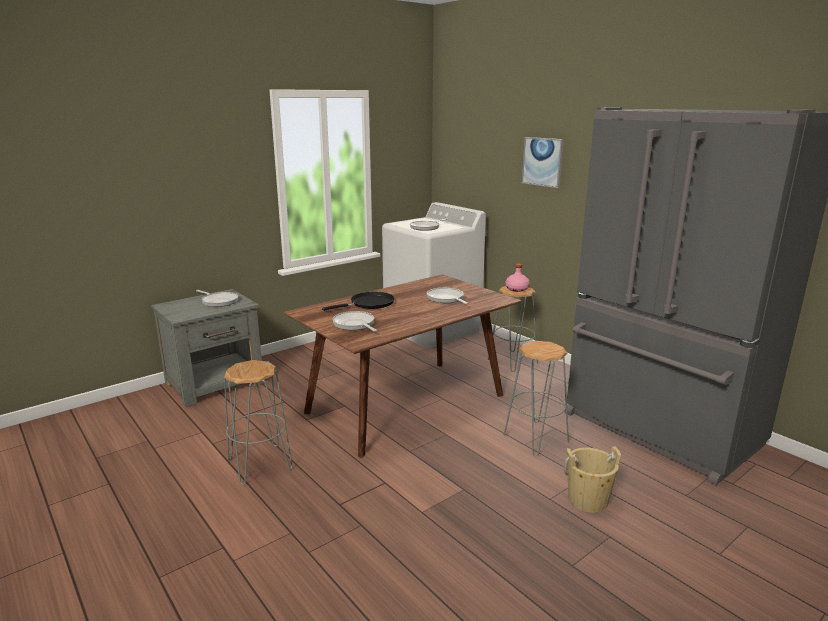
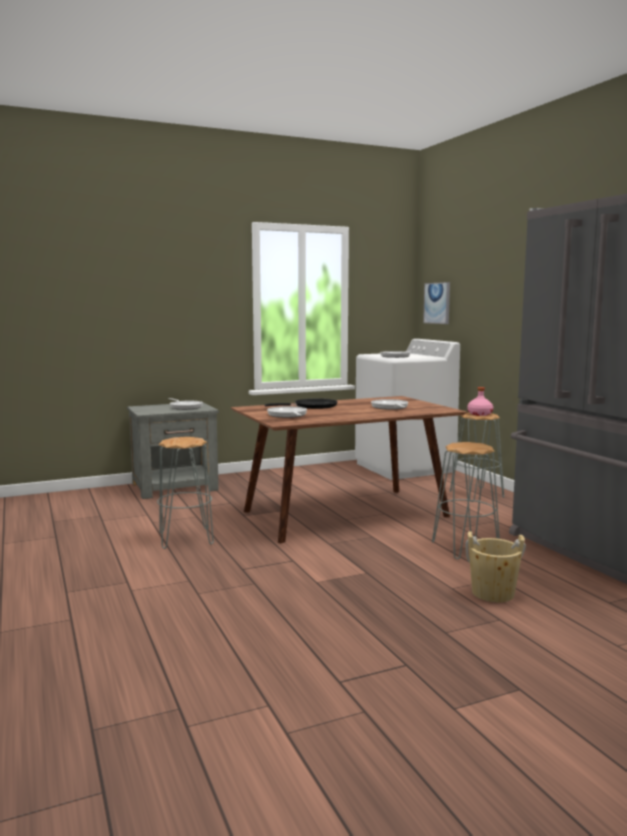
camera: 15 degrees right, 10 degrees down
(543, 162) = (511, 285): picture -> picture (437, 303)

